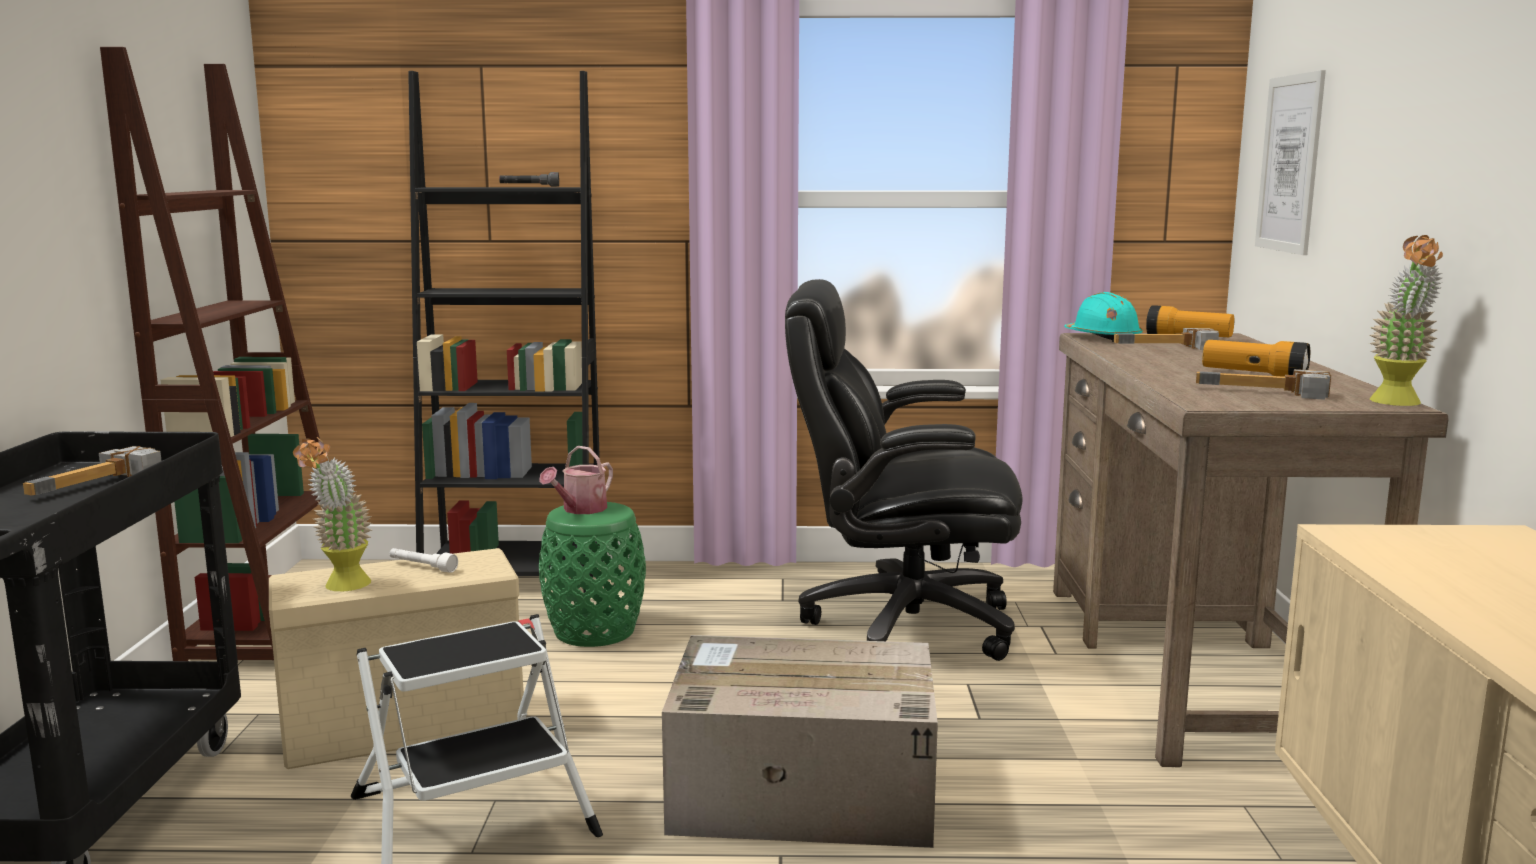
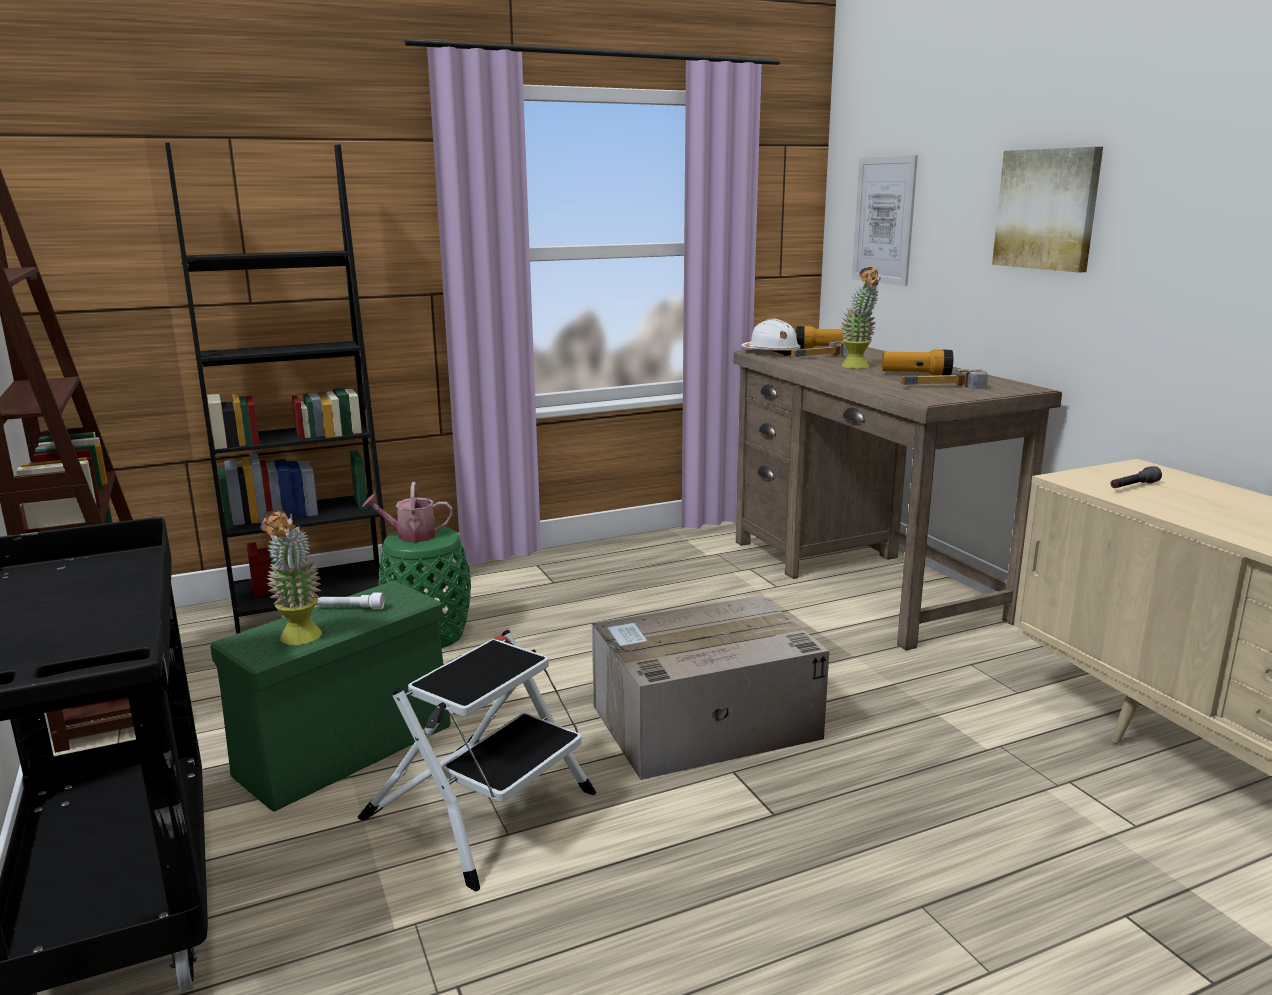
camera: 25 degrees left, 5 degrees up
(101, 483) = (75, 585): hammer -> none
(408, 727) = (348, 749): beige storage box -> green storage box
(529, 186) = (295, 252): grey flashlight -> grey flashlight (1133, 487)
(580, 510) = (410, 536): watering can -> watering can turned 75 degrees clockwise
(899, 626) = (656, 586): black office chair -> none
(1103, 338) = (771, 353): turquoise hard hat -> white hard hat
(1398, 404) = (1028, 387): potted plant -> potted plant (858, 367)
(1451, 138) = (1047, 209): none -> picture

